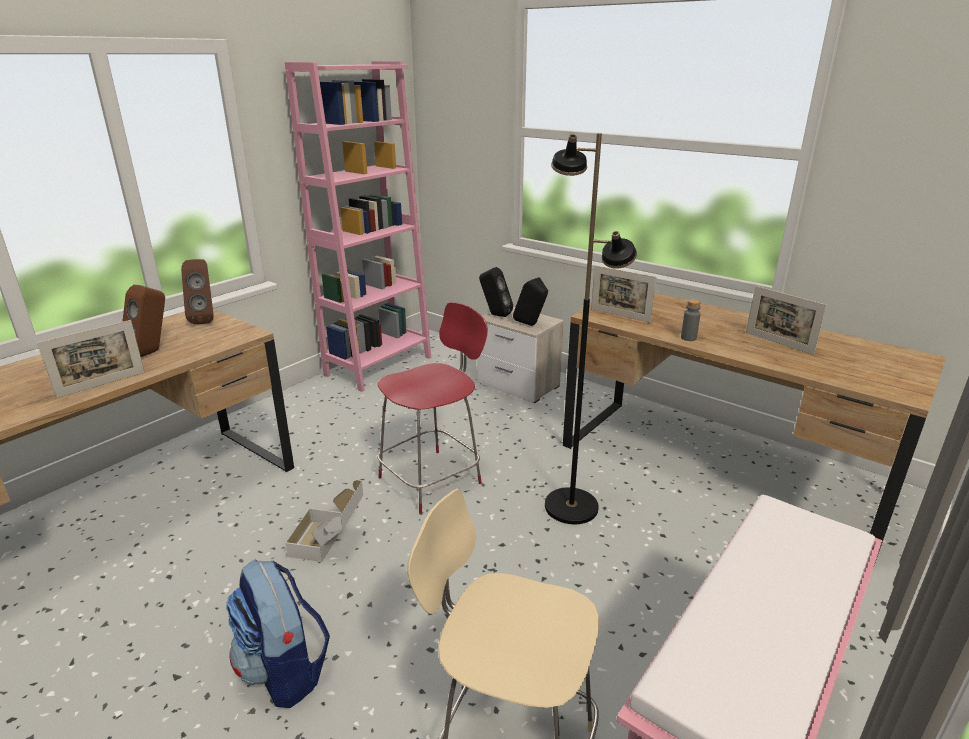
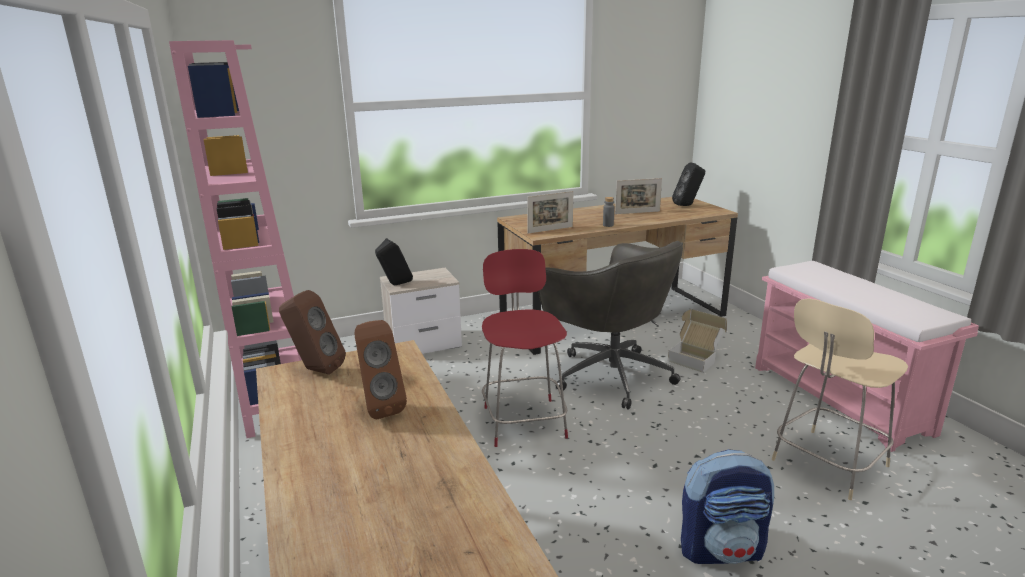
camera: 60 degrees left, 5 degrees down
(101, 384) = (446, 442): picture frame -> none
(330, 543) = (572, 494): cardboard box -> cardboard box (695, 358)
(531, 325) = (438, 278): black speaker -> black speaker (688, 205)
(571, 506) = (609, 375): black floor lamp -> grey office chair

